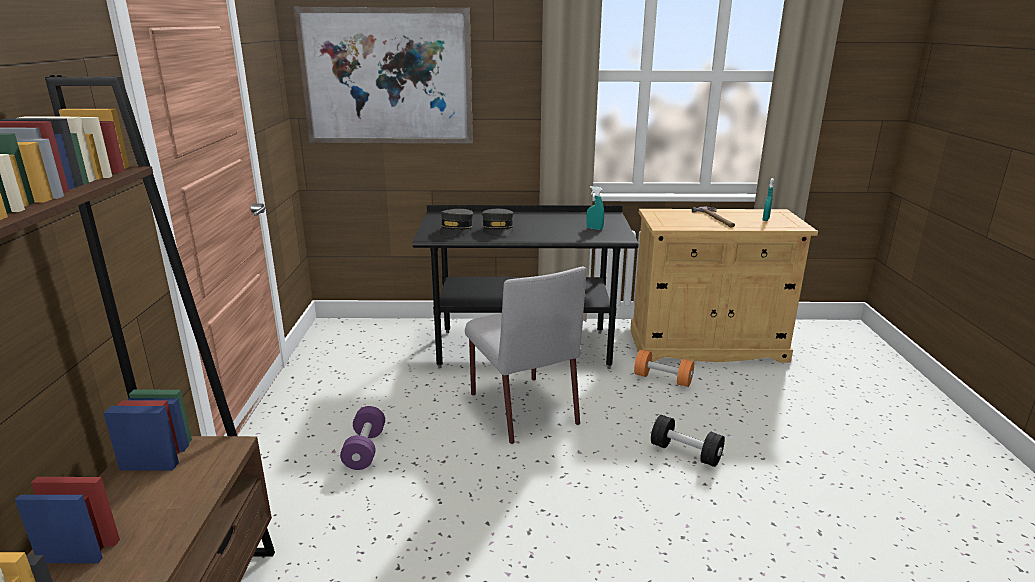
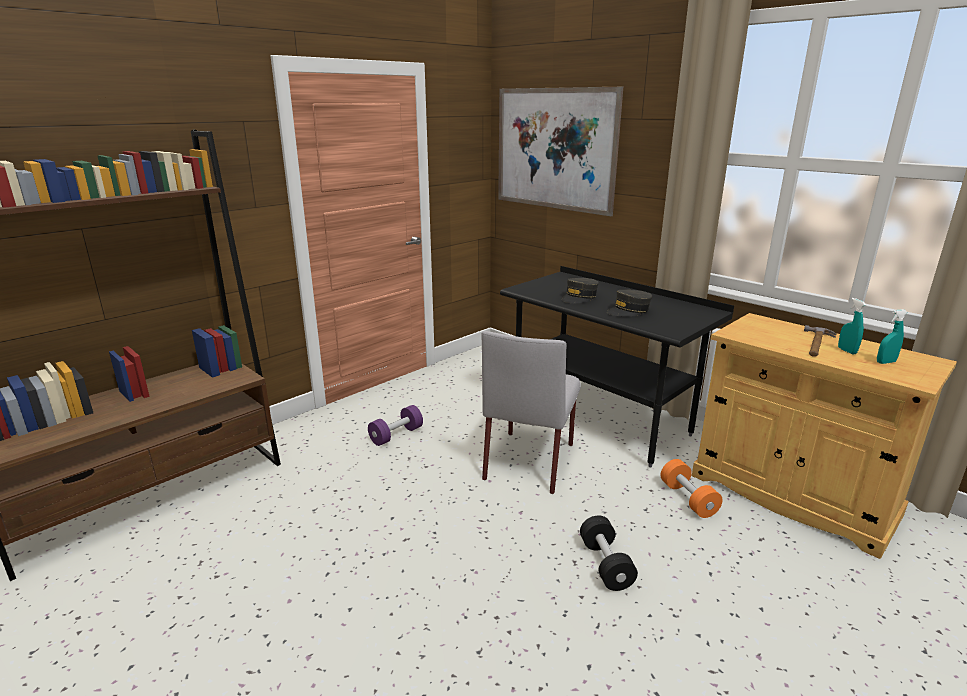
camera: 45 degrees right, 0 degrees up
(456, 230) = (548, 289): grey cap -> grey cap (629, 311)
(594, 228) = (665, 318): turquoise spray bottle -> turquoise spray bottle (847, 351)

